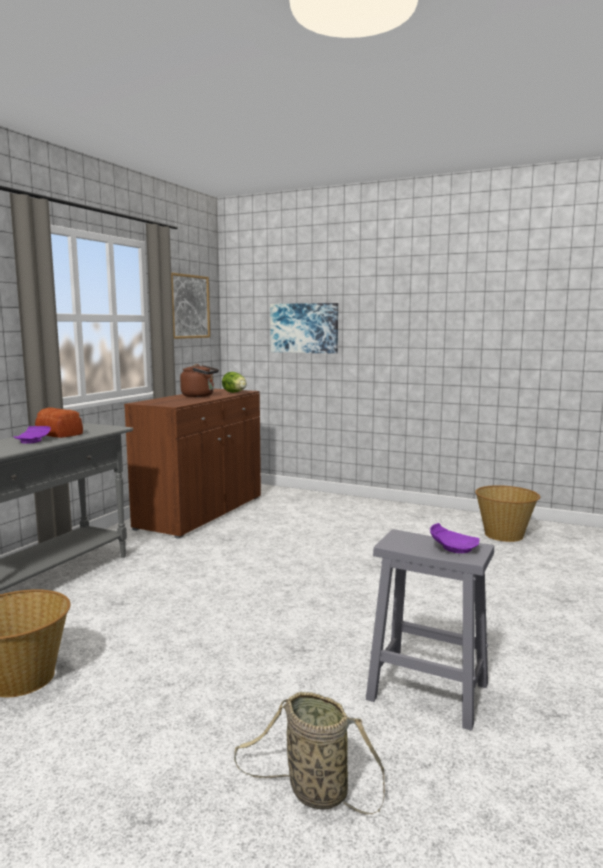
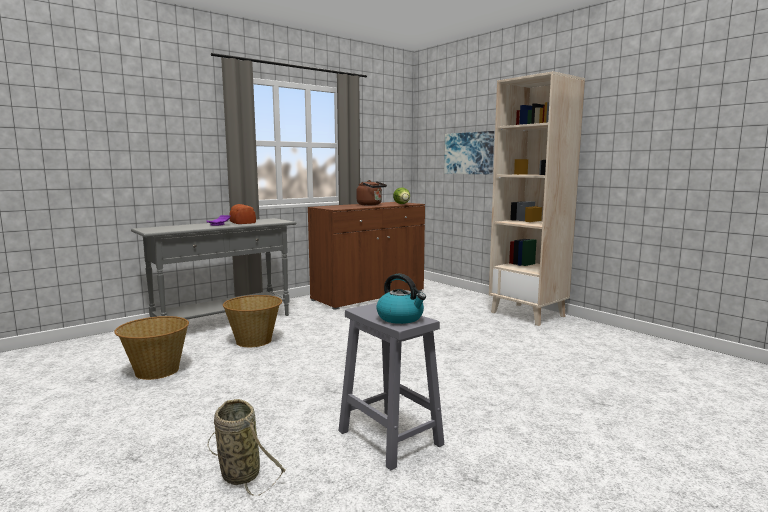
camera: 25 degrees right, 0 degrees up
(188, 306) = (380, 137): picture -> none
(401, 512) = (528, 314): none -> beige bookcase
(453, 548) = (401, 318): purple plate -> kettle
(504, 535) = (605, 344): basket -> basket (254, 341)

